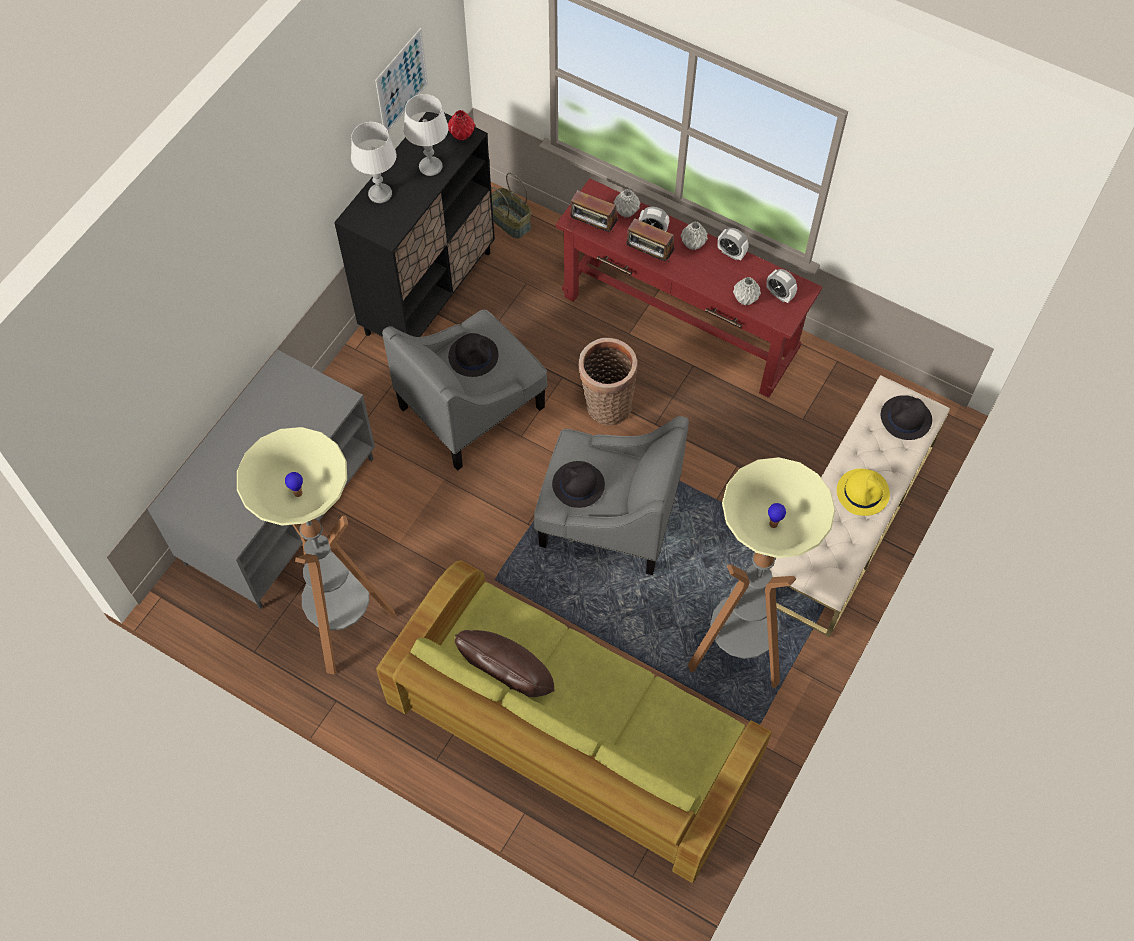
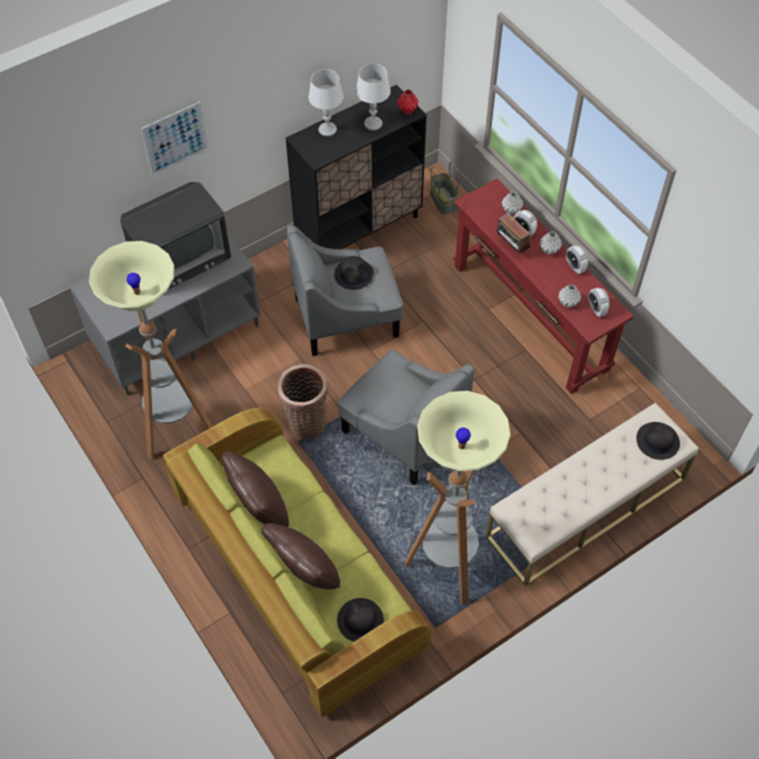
camera: 25 degrees right, 5 degrees down
(270, 419) = (181, 258): none -> television
(402, 82) = (373, 54): picture -> picture (175, 139)
(578, 485) = (380, 391): black hat -> black hat (360, 620)
(593, 227) = (480, 212): radio -> none
(598, 731) = (304, 572): none -> brown pillow
(605, 405) = (444, 352): basket -> basket (305, 420)
(862, 492) = (593, 481): yellow hat -> none

